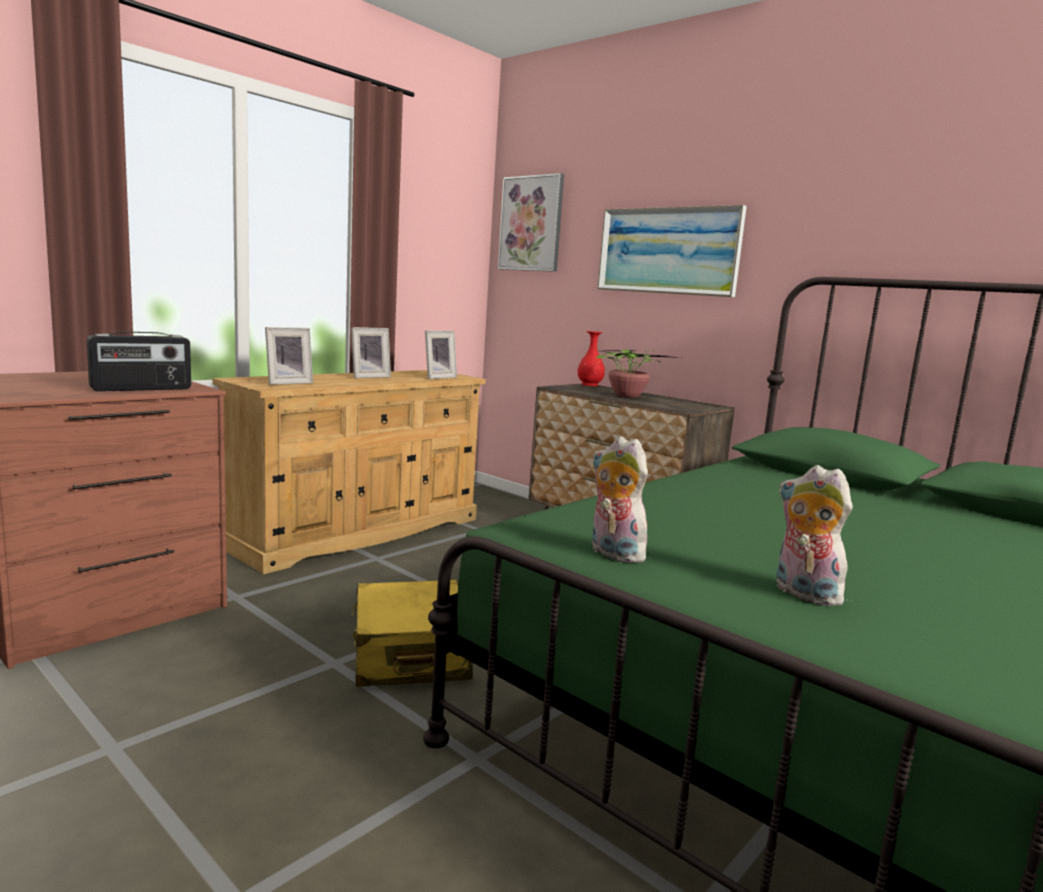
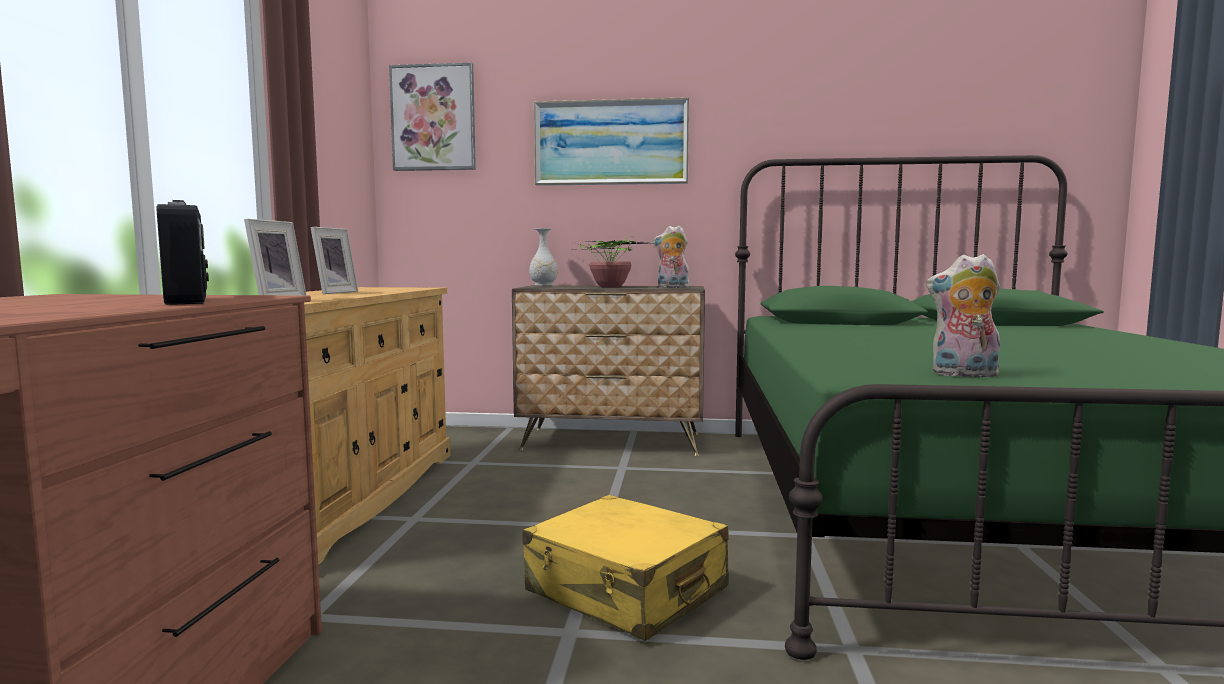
camera: 35 degrees left, 5 degrees down
(142, 389) = (189, 300): radio -> radio turned 45 degrees counterclockwise
(437, 377) = (401, 289): picture frame -> none
(589, 385) = (543, 285): red vase -> white vase
(802, 594) = (1113, 369): plush toy -> plush toy (672, 287)

